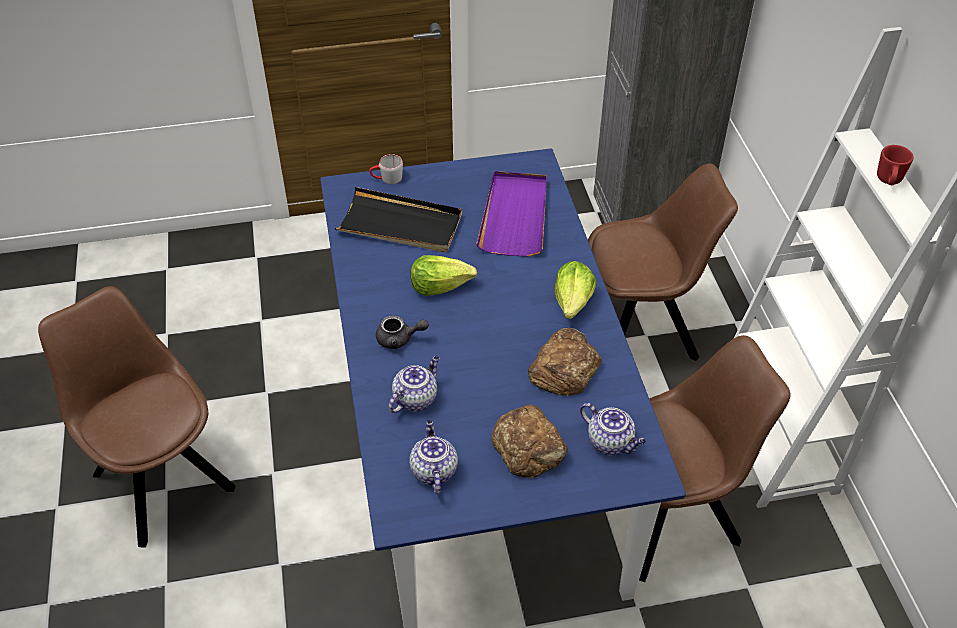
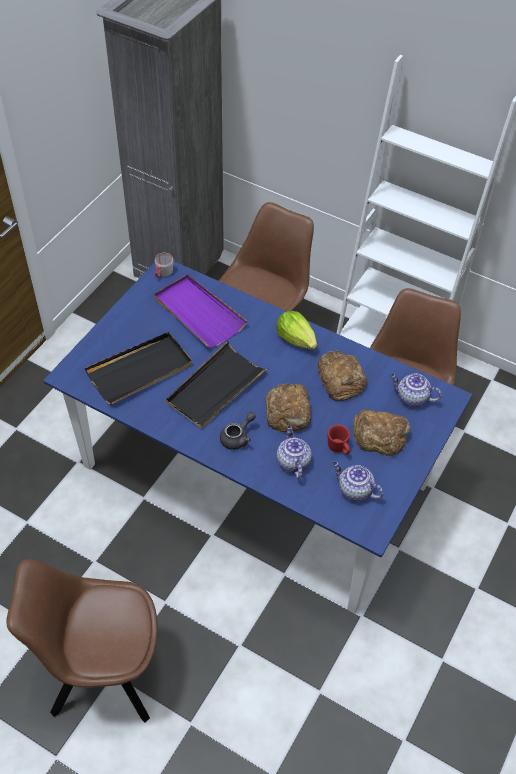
camera: 50 degrees left, 5 degrees up
(387, 179) = (90, 348): grey mug -> grey mug (163, 273)
(440, 285) = (215, 388): lettuce -> black tray
(474, 355) = (288, 412): none -> bread
(611, 442) = (411, 398): teapot -> teapot turned 150 degrees counterclockwise
(888, 181) = (437, 149): red mug -> red mug (339, 448)

